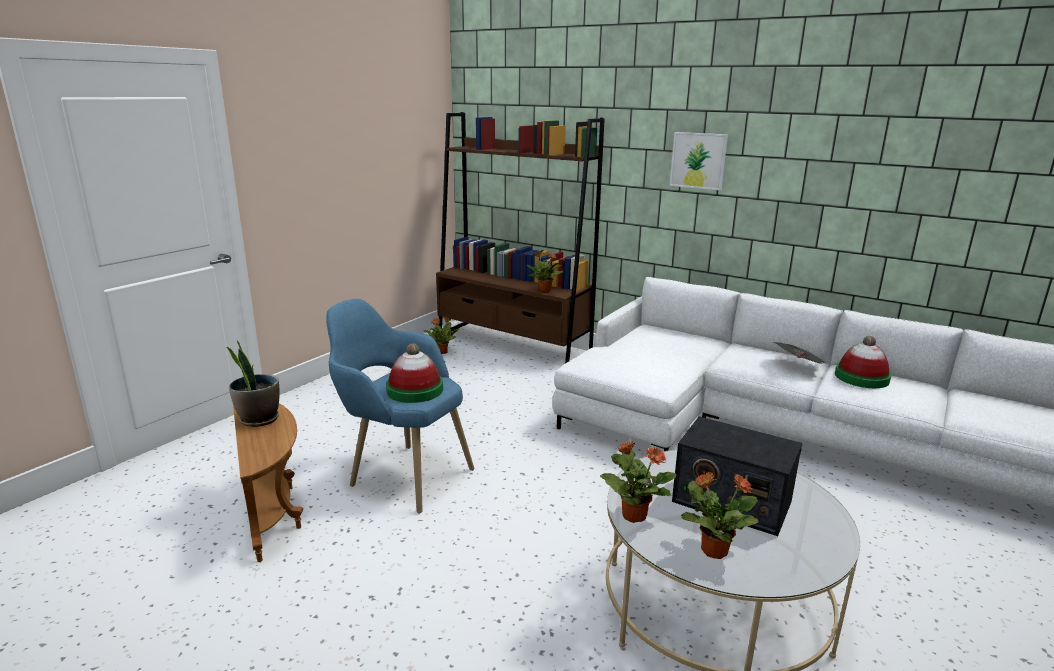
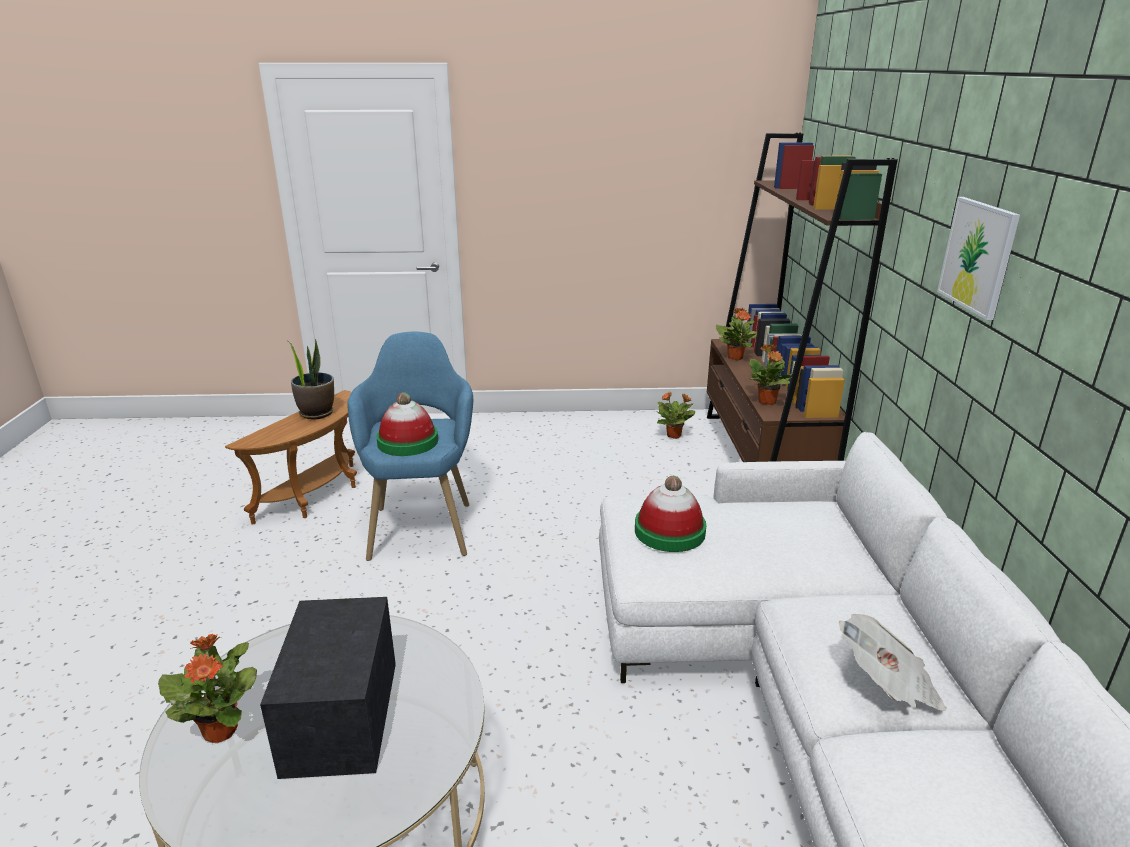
camera: 55 degrees right, 5 degrees up
(633, 515) = (267, 650): potted plant -> potted plant (735, 357)
(861, 377) = (948, 775): hat -> hat (669, 531)

